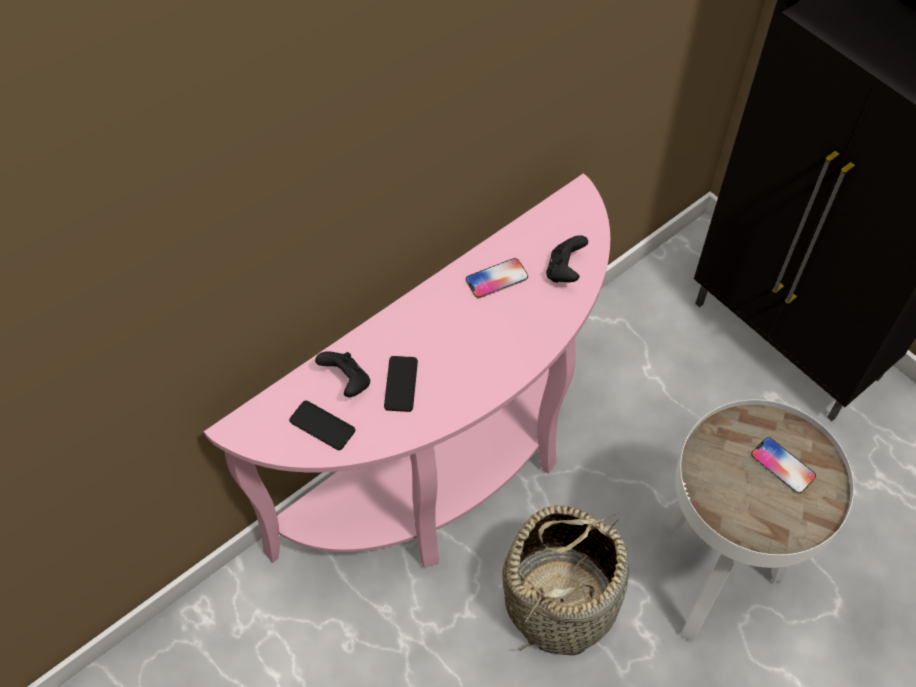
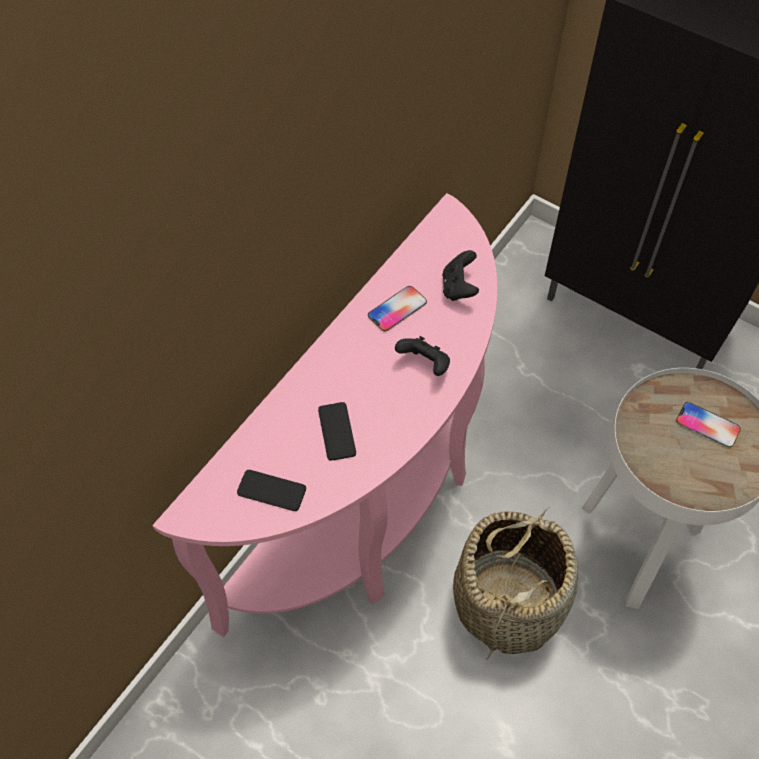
camera: 15 degrees left, 0 degrees up
(347, 382) = (283, 442): black game controller -> black game controller (425, 365)

